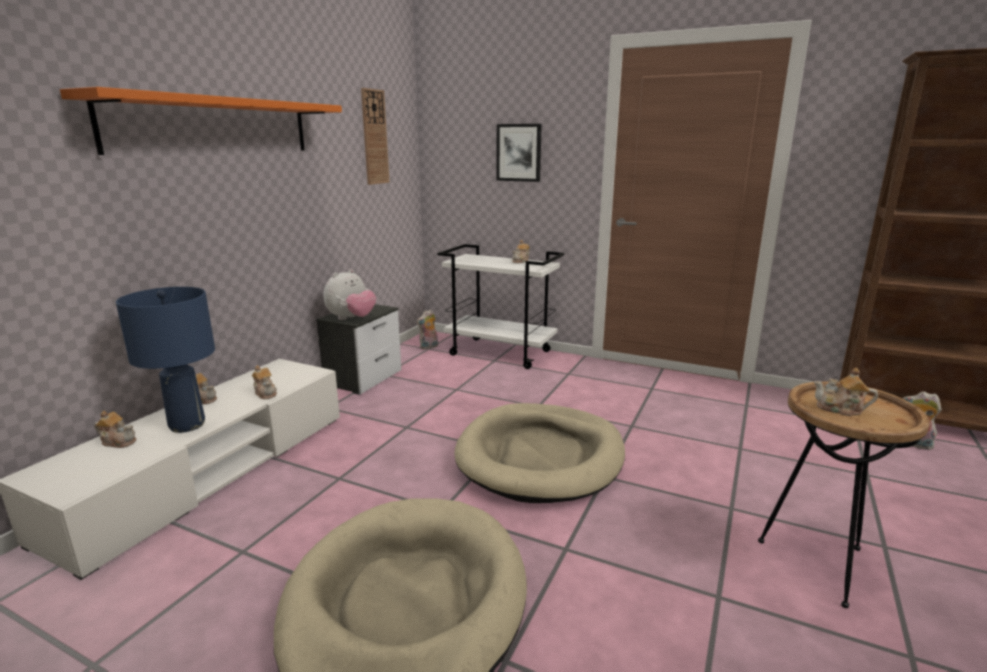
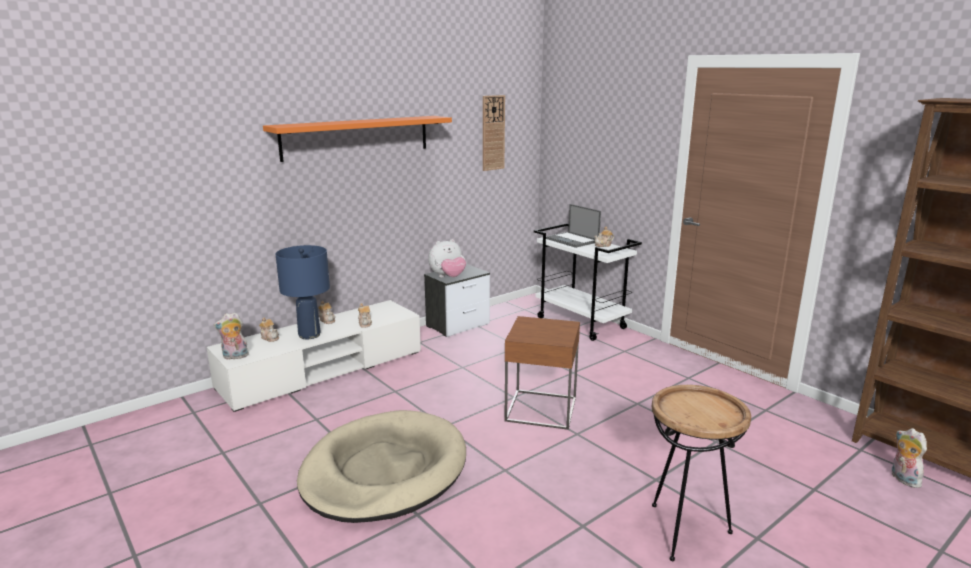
camera: 25 degrees right, 0 degrees up
(429, 347) = (526, 308): plush toy -> plush toy (235, 357)
(483, 260) = (572, 240): none -> laptop
(519, 152) = (612, 150): picture -> none
(540, 456) = (541, 409): beige dog bed -> brown side table
(840, 409) = (688, 407): teapot -> none

